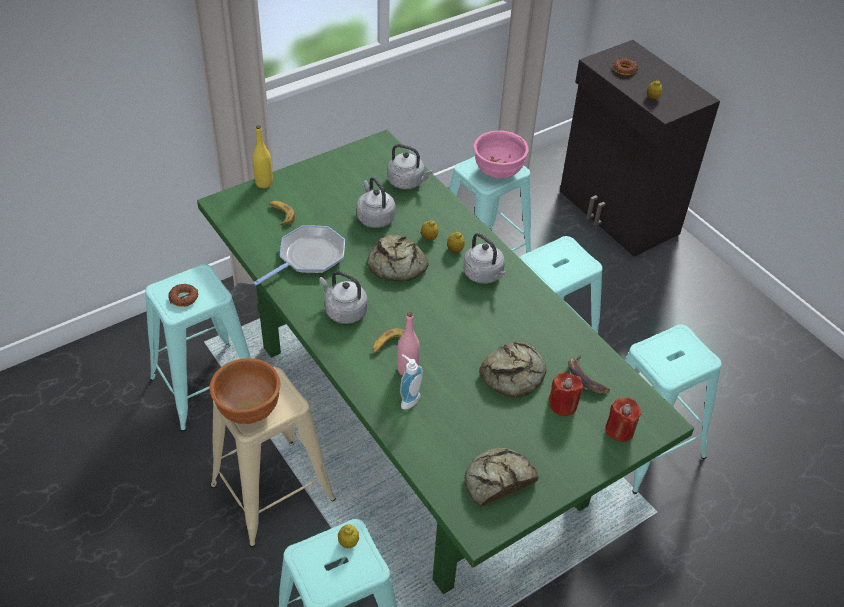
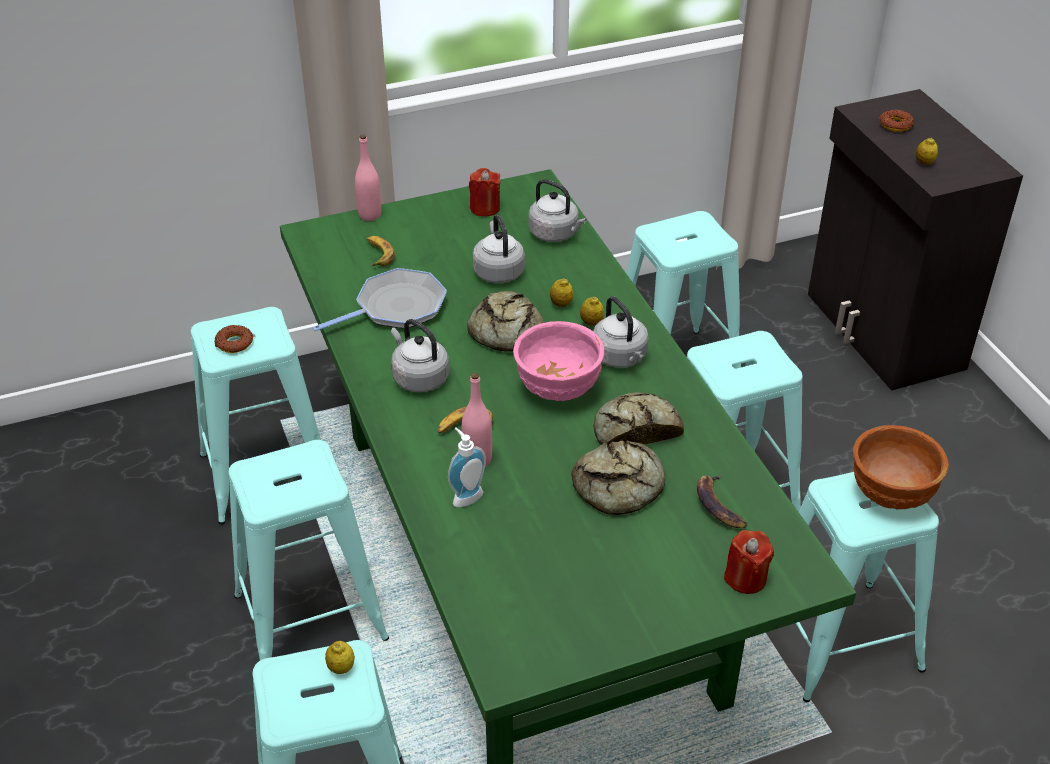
camera: 15 degrees right, 5 degrees down
(248, 409) = (269, 484): brown bowl -> brown bowl (890, 493)
(264, 183) = (370, 215): yellow bottle -> pink bottle
(272, 492) = (310, 617): beige stool -> turquoise stool
(497, 172) = (692, 241): pink bowl -> pink bowl (557, 389)
(497, 480) = (552, 615): bread -> bread (635, 429)
(563, 404) = (675, 534): red candle -> red candle (485, 208)

